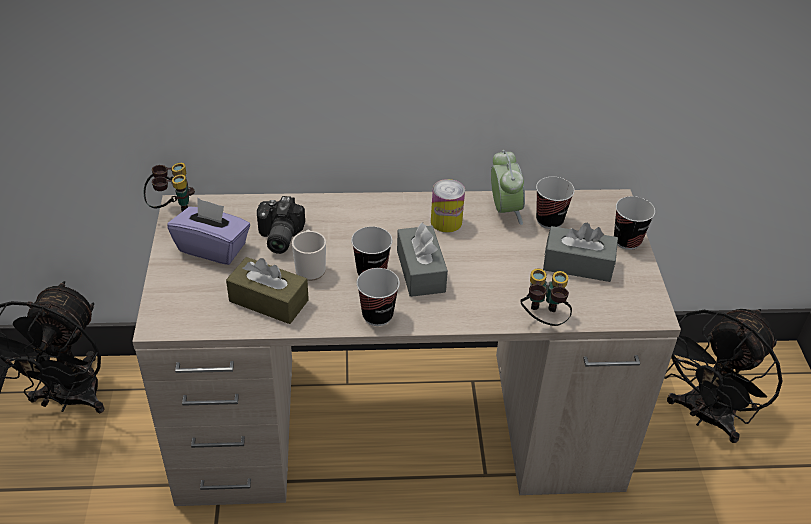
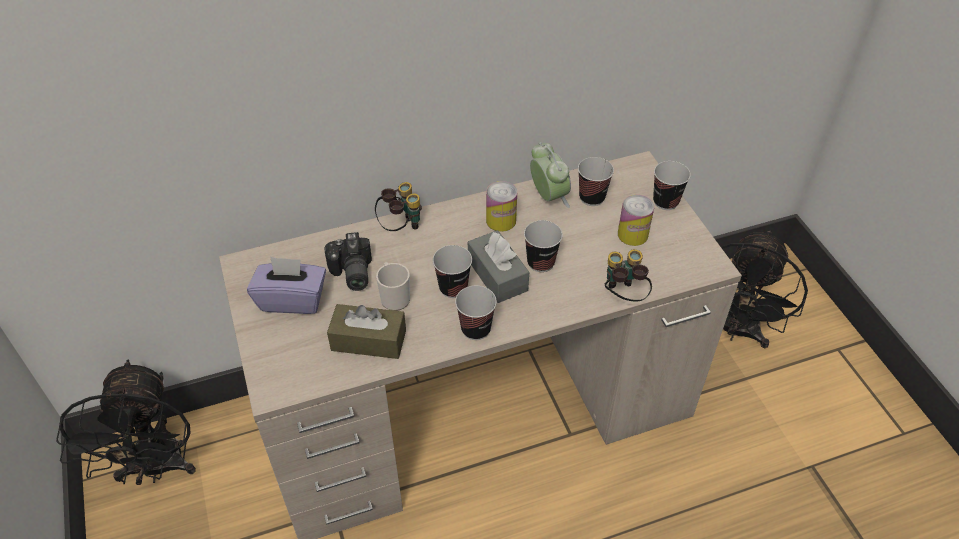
camera: 15 degrees left, 5 degrees up
(172, 208) = (234, 268): binoculars -> binoculars (400, 226)
(470, 269) = (540, 262): none -> cup
(578, 264) = (632, 234): grey tissue box -> can

